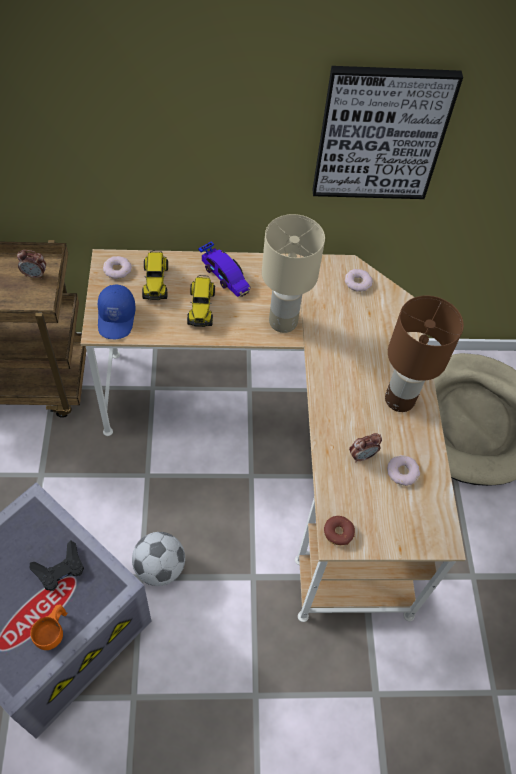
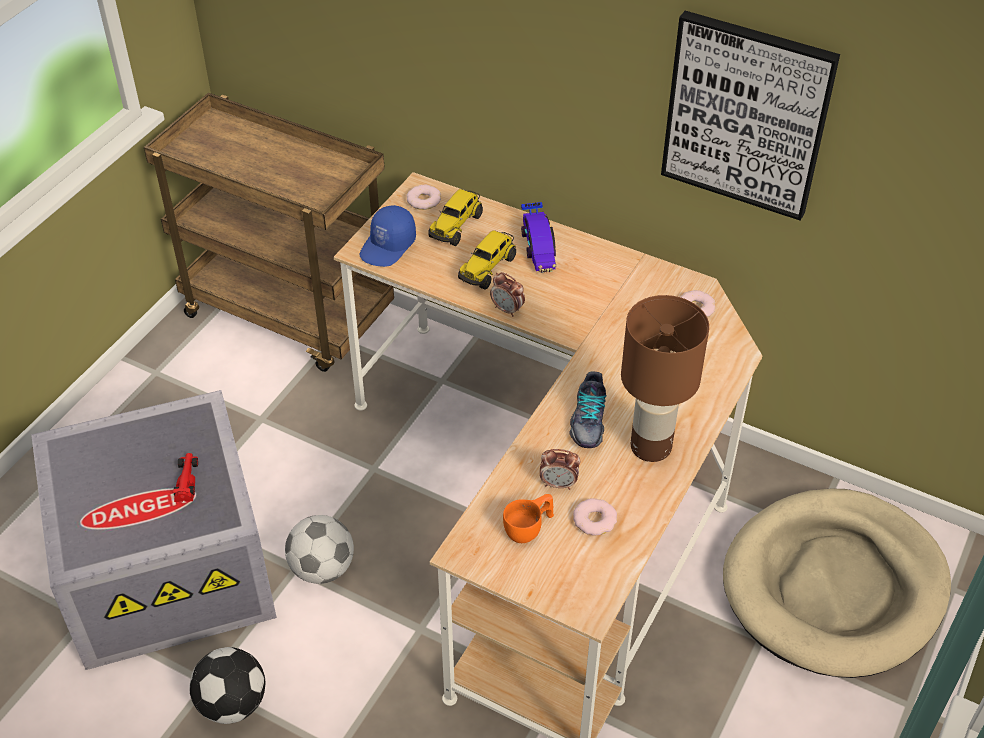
camera: 35 degrees right, 10 degrees down
(35, 275) = (334, 176): alarm clock -> alarm clock (507, 310)
(54, 632) = (141, 533): orange cup -> orange cup (529, 529)
(59, 569) = (186, 479): black game controller -> red toy car
(162, 701) = (233, 702): none -> football
(282, 322) = (570, 315): beige table lamp -> none
(338, 532) = (471, 545): donut -> none
(347, 398) = (587, 420): none -> shoe

